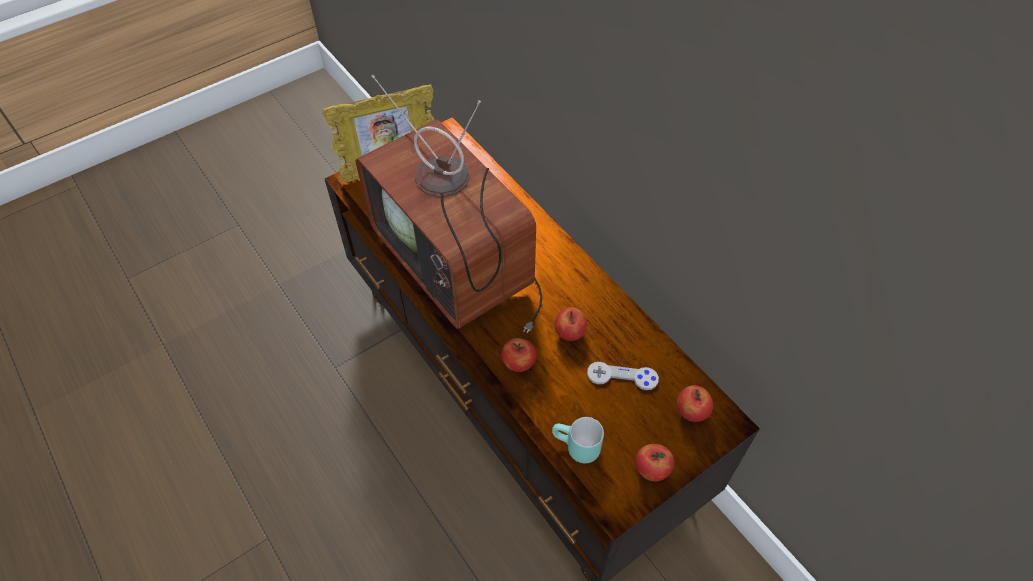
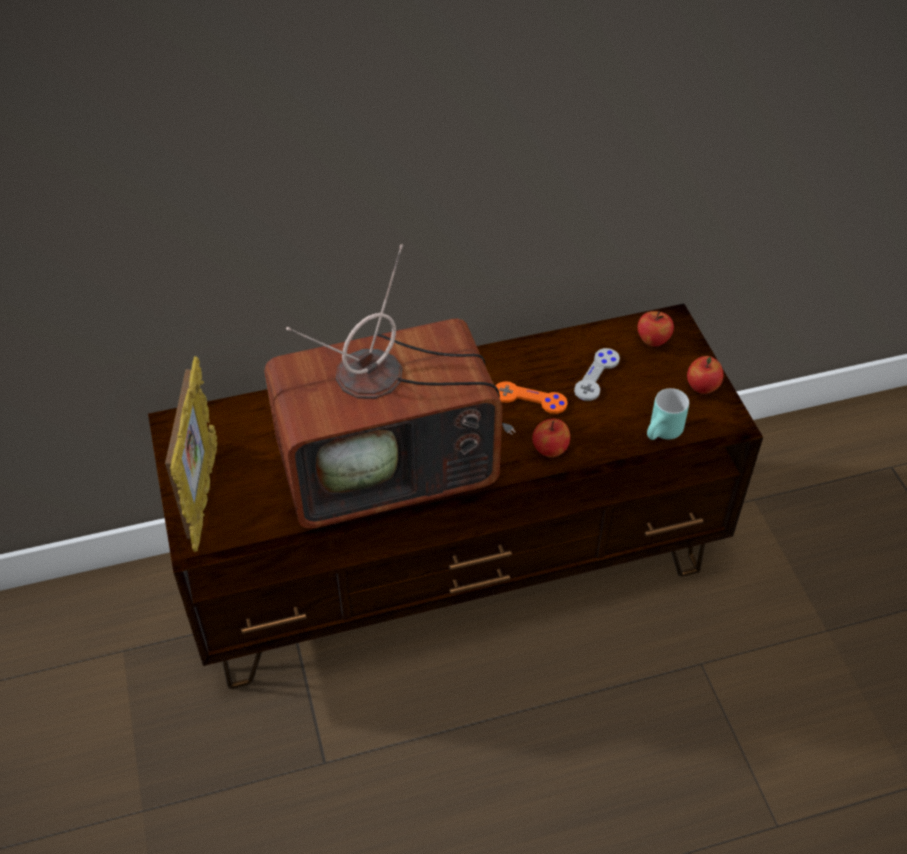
camera: 70 degrees left, 5 degrees down
(569, 333) = (530, 399): apple -> orange game controller

